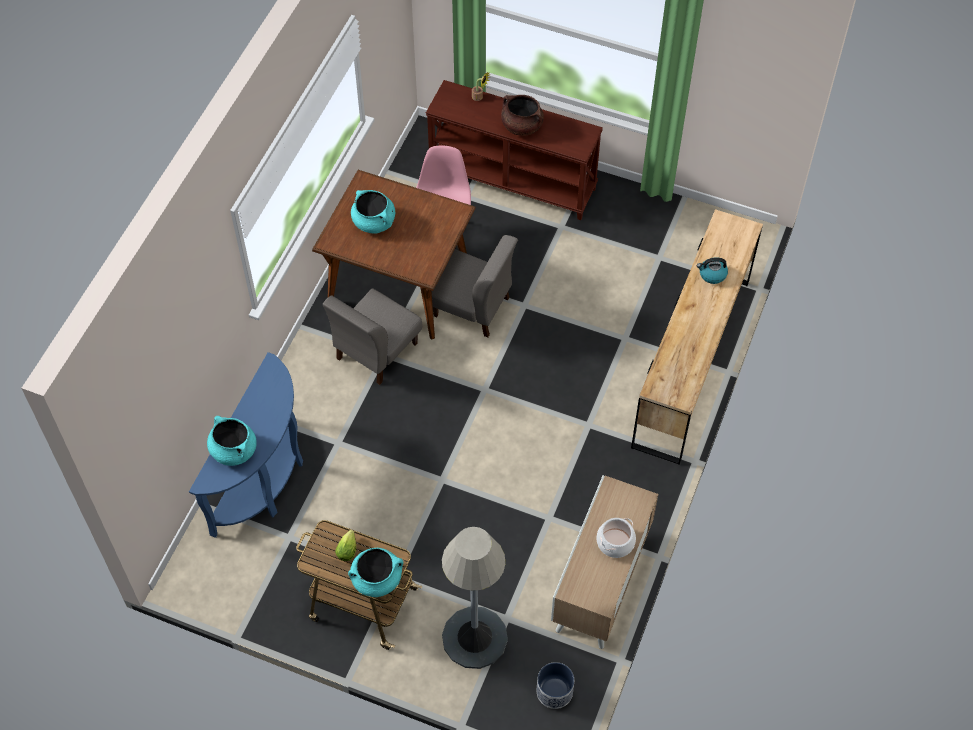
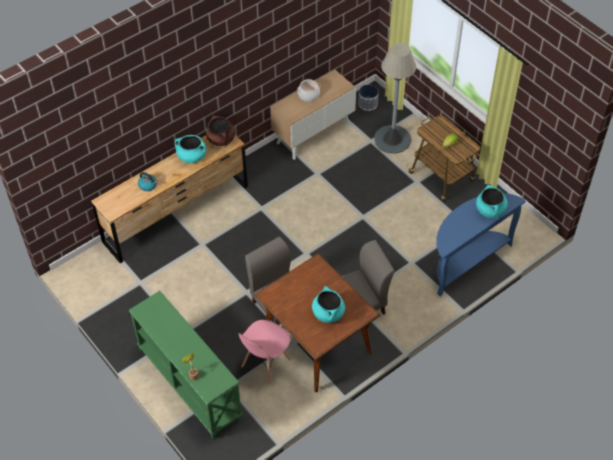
camera: 150 degrees left, 5 degrees down
(377, 579) = (440, 125): turquoise cooking pot -> turquoise cooking pot (191, 157)
(513, 180) = (188, 383): brown console table -> green console table
(521, 126) = (181, 337): brown cooking pot -> brown cooking pot (221, 139)

